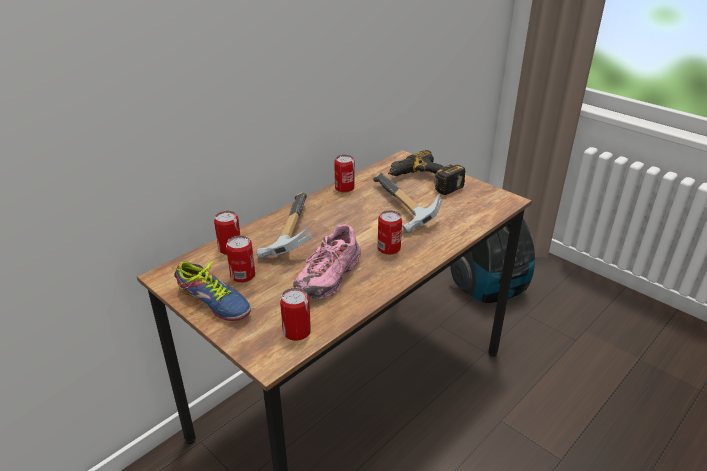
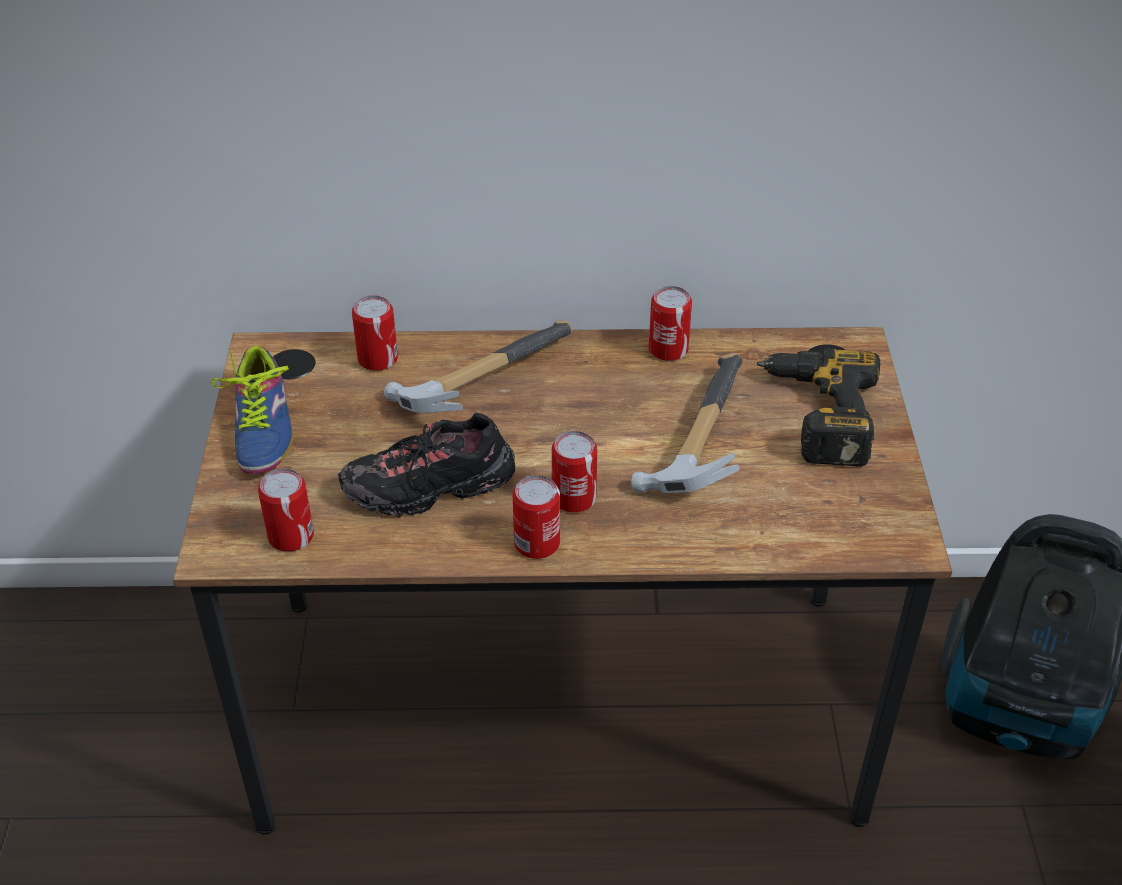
camera: 45 degrees right, 10 degrees up
(243, 275) = (339, 411): can -> can (537, 543)
(329, 278) = (430, 488): pink shoe -> black shoe

